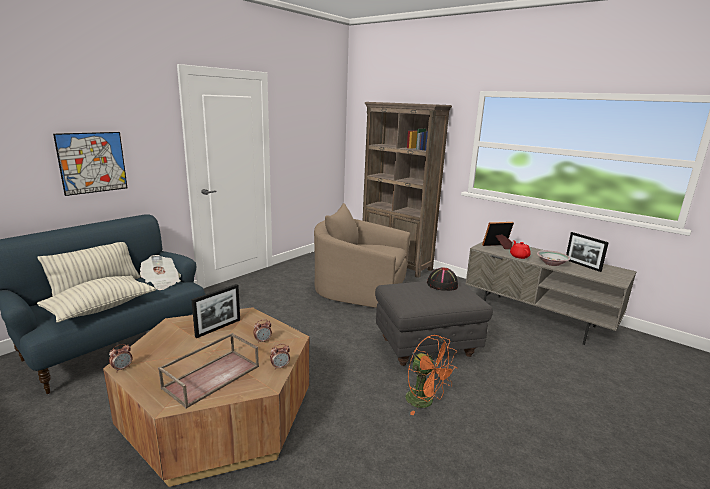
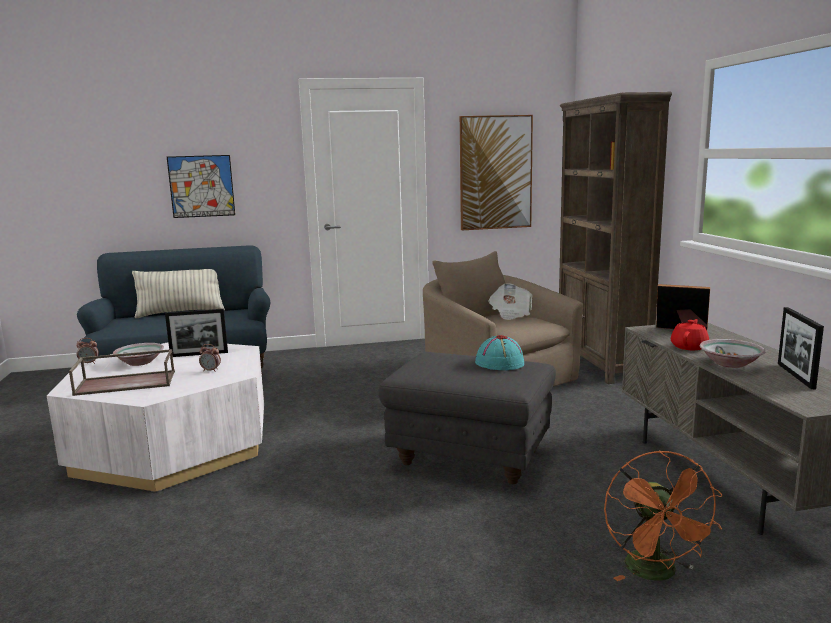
camera: 40 degrees right, 5 degrees down
(101, 308) = (156, 326): pillow -> none
(161, 282) = (233, 316): newspaper -> newspaper (510, 314)
(179, 351) = (140, 362): none -> bowl
(219, 414) = (173, 445): brown coffee table -> white coffee table
(280, 367) = (183, 390): alarm clock -> none
(308, 144) = (495, 173): none -> picture
(425, 402) = (365, 505): orange fan -> orange fan (657, 574)
(442, 285) = (499, 363): black hat -> turquoise hat

